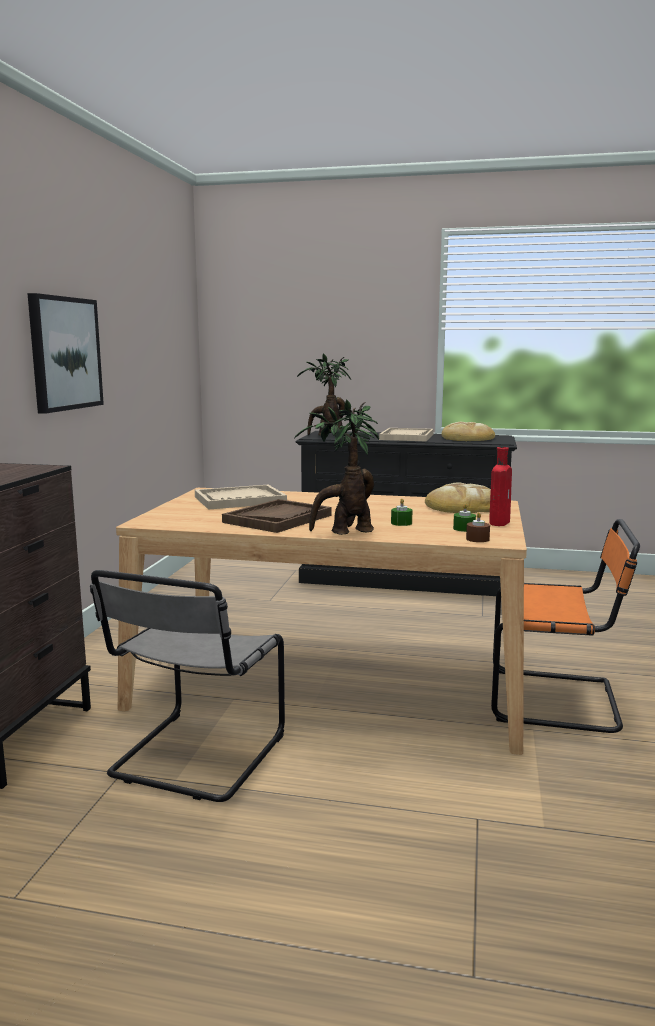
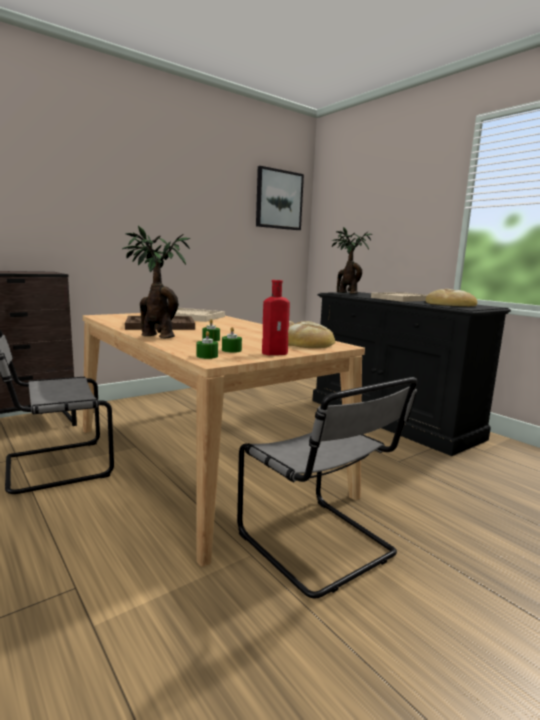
camera: 40 degrees right, 0 degrees up
(64, 353) = (146, 219): picture -> picture (278, 199)
(477, 539) = (207, 356): brown candle -> green candle
(558, 701) = (320, 546): orange chair -> grey chair

